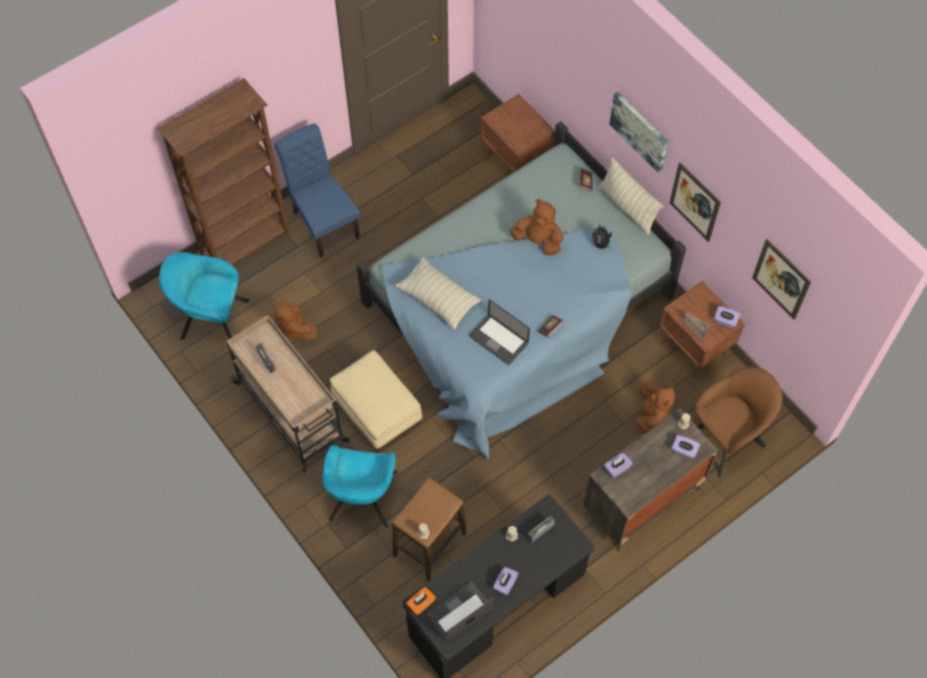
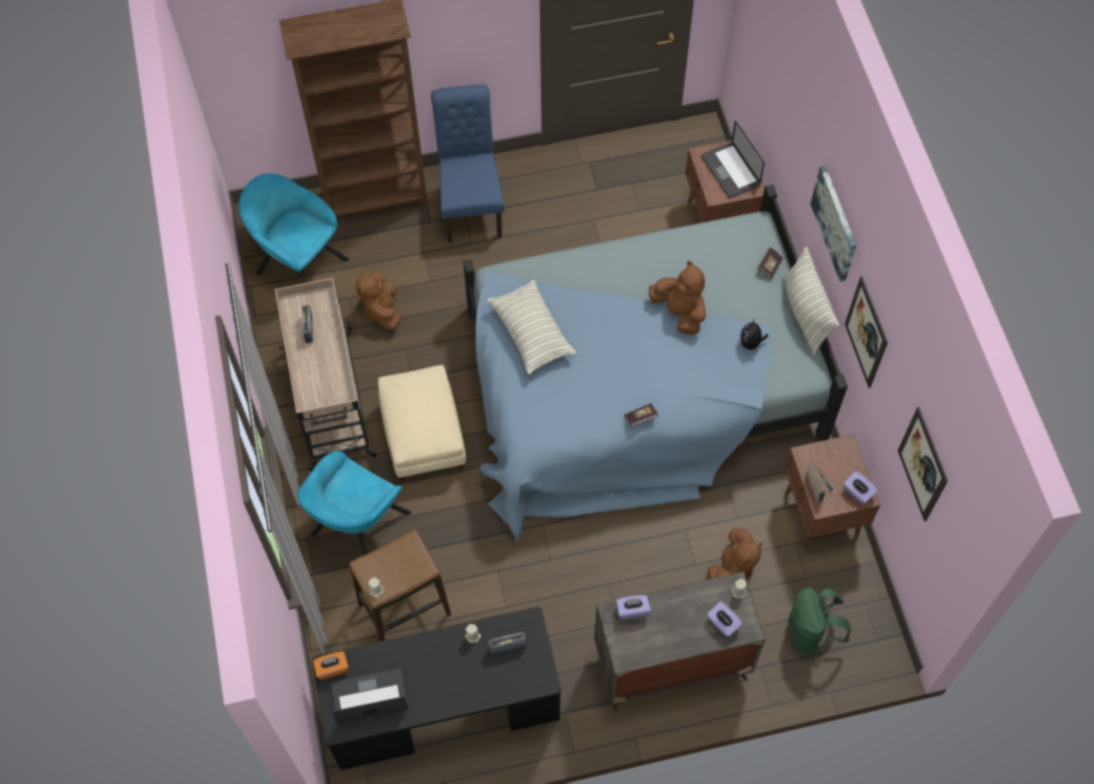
camera: 25 degrees right, 0 degrees up
(498, 340) = (575, 407): laptop -> laptop (730, 170)
(505, 584) = (437, 688): purple tissue box -> none
(728, 437) = (811, 632): brown armchair -> green backpack

